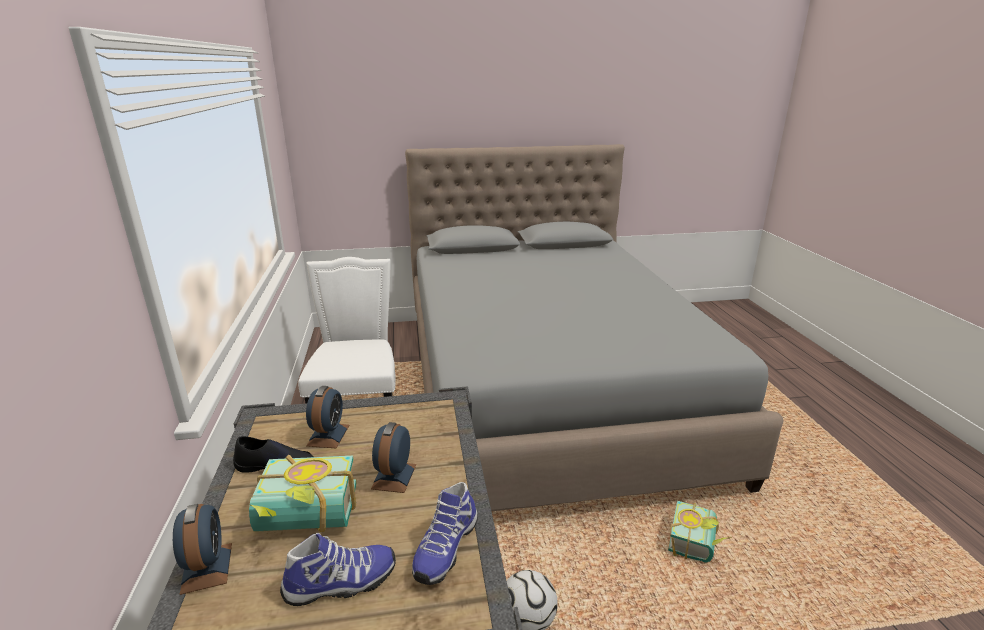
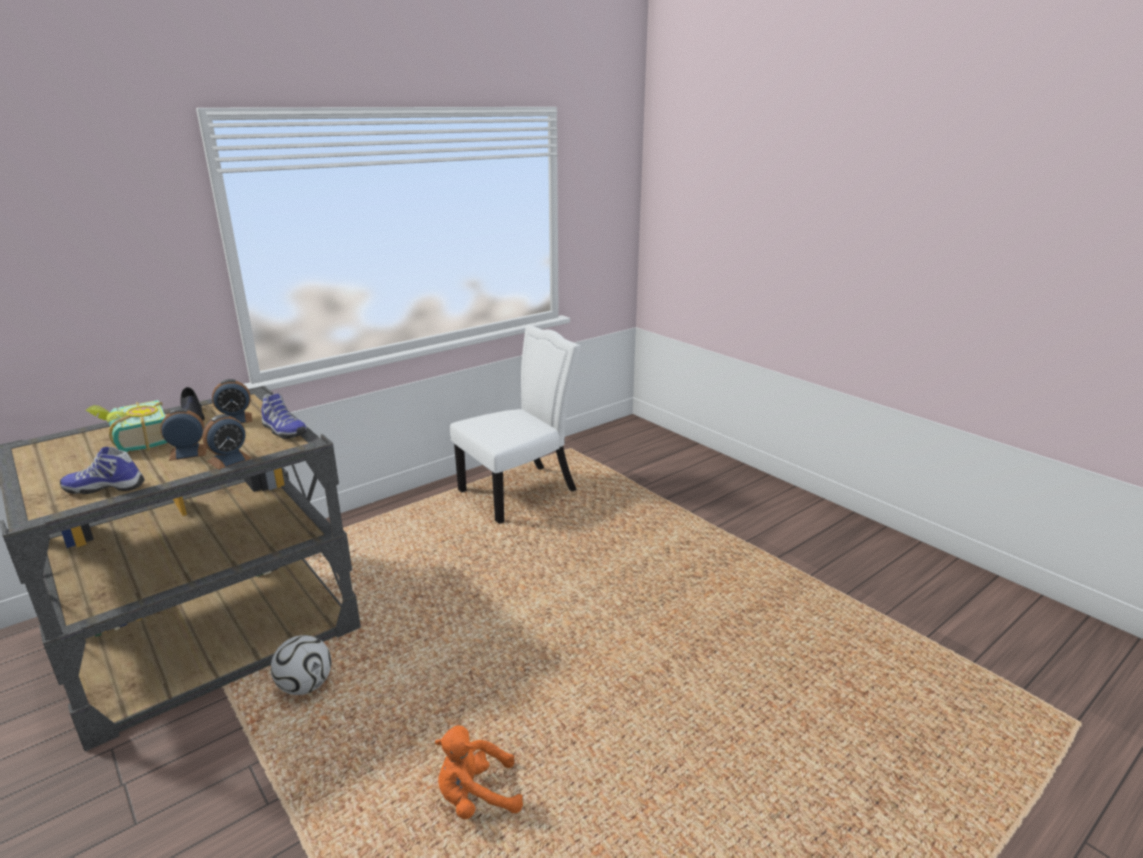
camera: 60 degrees right, 0 degrees up
(207, 567) = (90, 432): alarm clock -> alarm clock (229, 459)
(341, 584) = (74, 468): shoe -> shoe (283, 431)
(547, 386) = (692, 583): grey bed -> none
(697, 543) = (476, 797): book -> orange plush toy

